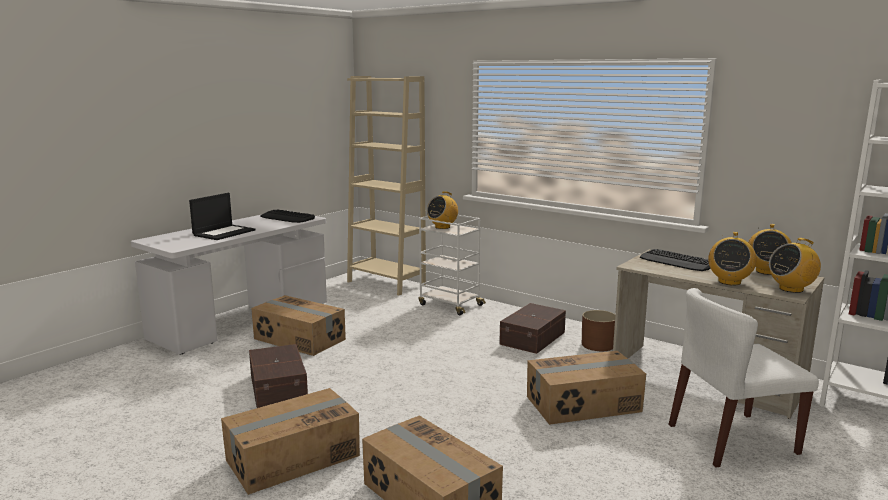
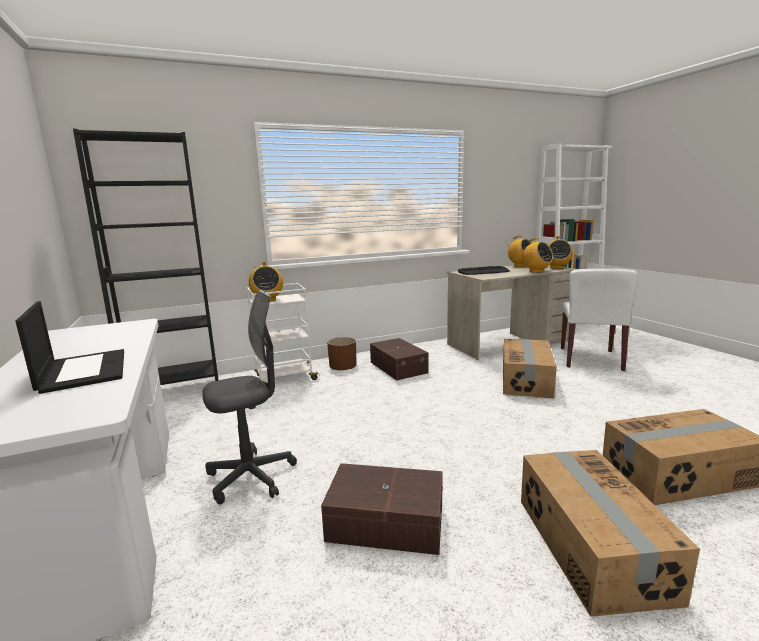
camera: 60 degrees left, 0 degrees up
(287, 217) = (100, 332): keyboard -> none
(299, 339) = (251, 477): cardboard box -> grey office chair
(386, 283) = (174, 392): beige bookcase -> black bookcase
(598, 345) = (432, 353): brown planter -> brown planter (342, 365)

